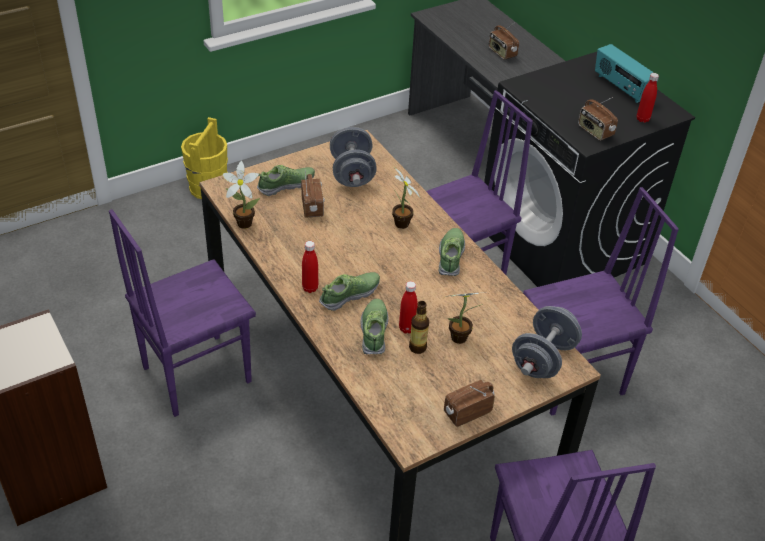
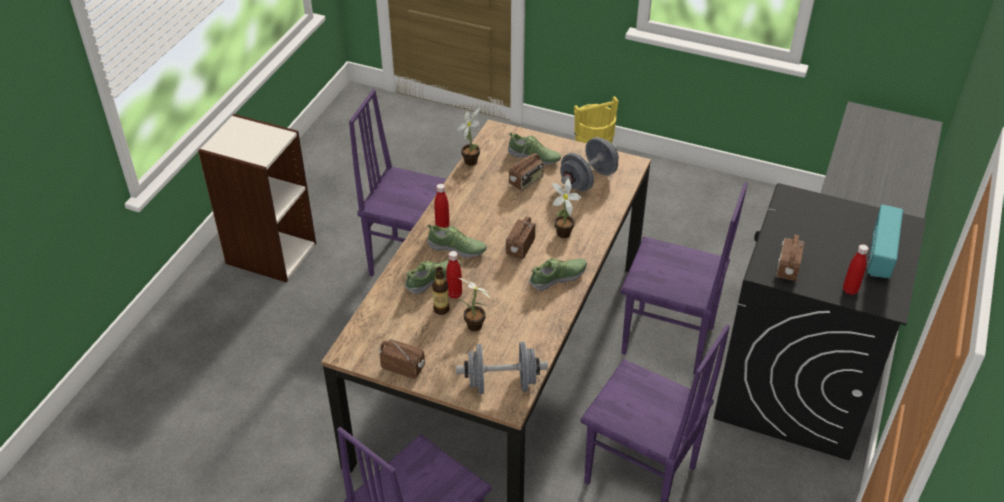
camera: 55 degrees right, 0 degrees up
(502, 53) = (873, 177): radio -> radio (519, 247)

